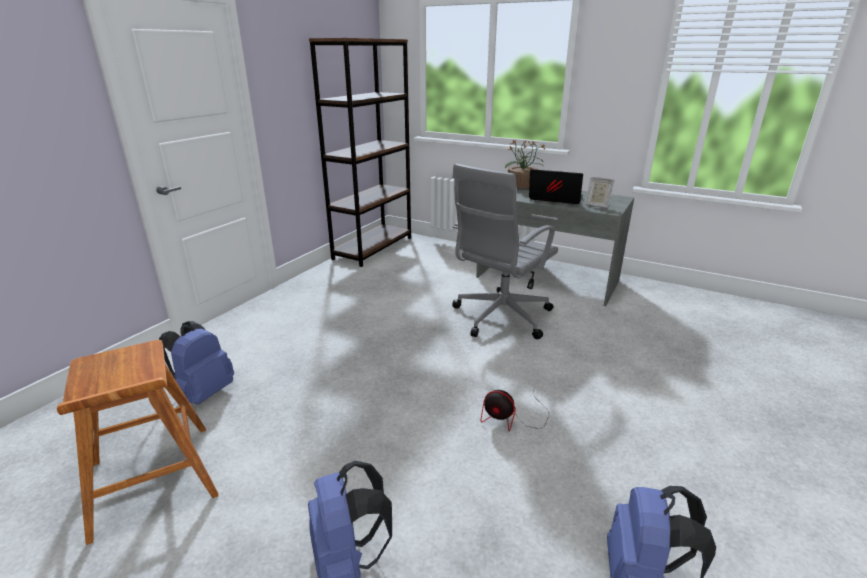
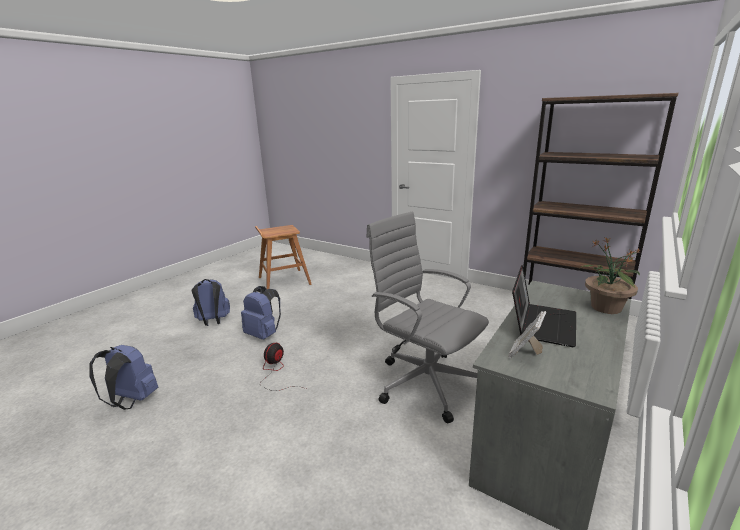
camera: 95 degrees right, 5 degrees down
(204, 393) = (339, 280): blue backpack -> blue backpack (264, 335)

